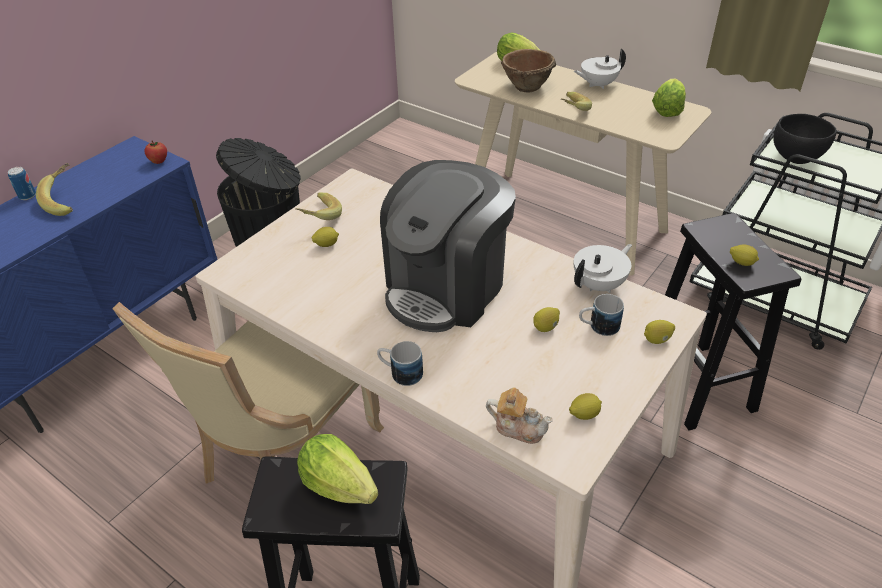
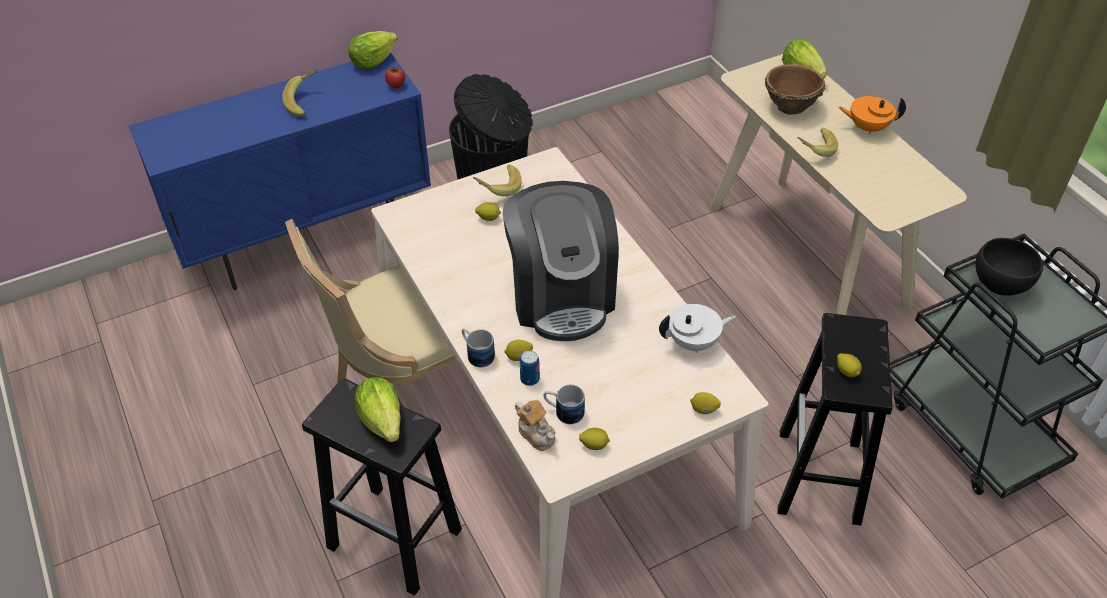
camera: 25 degrees right, 5 degrees up
(27, 196) = (279, 87): can -> can (530, 379)
(447, 288) = (561, 295): coffee machine -> coffee machine turned 75 degrees counterclockwise
(546, 327) = (618, 362): lemon -> lemon (518, 357)
(597, 85) = (867, 127): white teapot -> orange teapot
(598, 327) = (662, 379): mug -> mug (563, 412)
(667, 110) = (916, 183): lettuce -> lettuce (372, 61)

